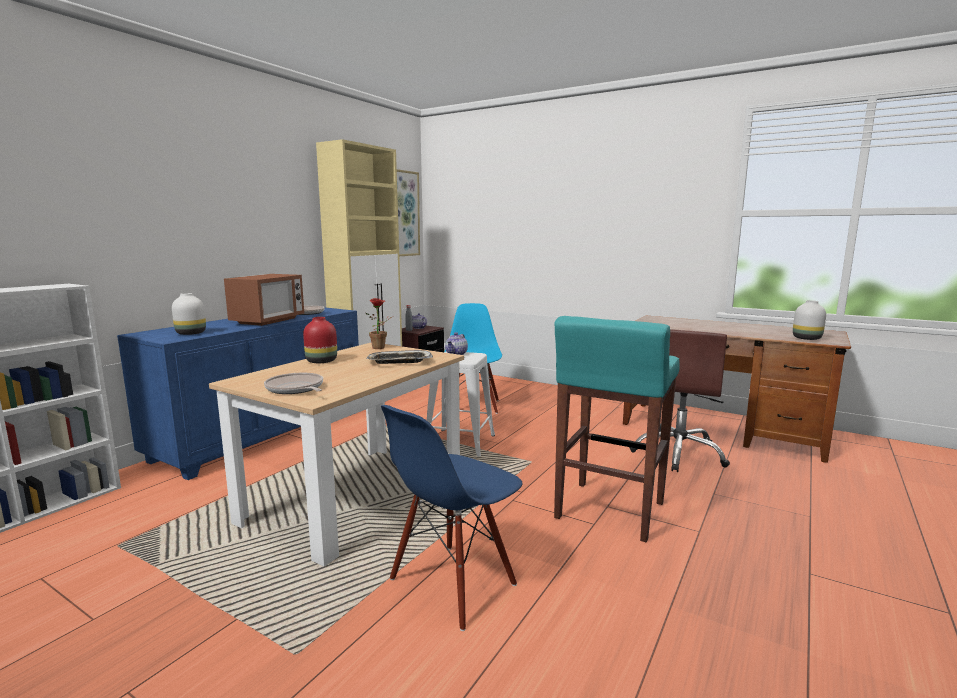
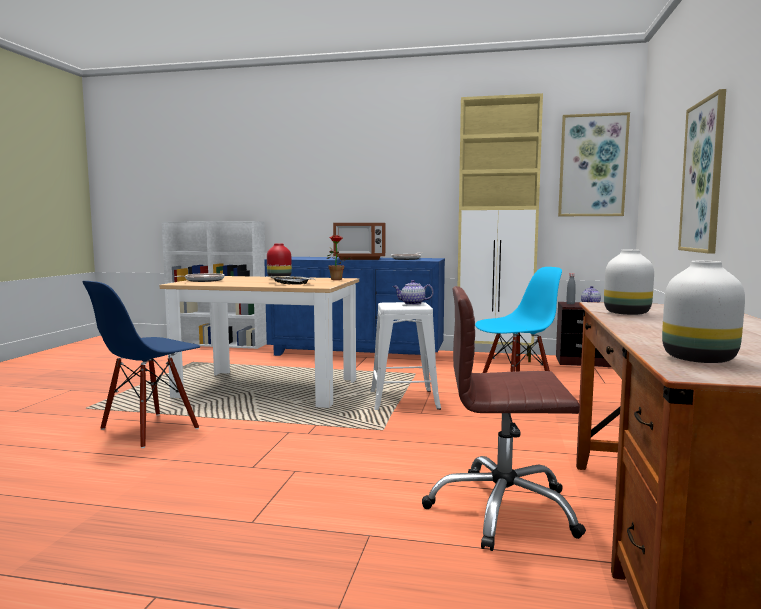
camera: 70 degrees right, 5 degrees down
(192, 333) = (300, 258): white vase -> white vase (628, 313)
(453, 583) = (149, 429): blue chair -> blue chair turned 75 degrees counterclockwise
(559, 238) = (703, 177): none -> picture
(609, 511) = (283, 472): turquoise stool -> none

